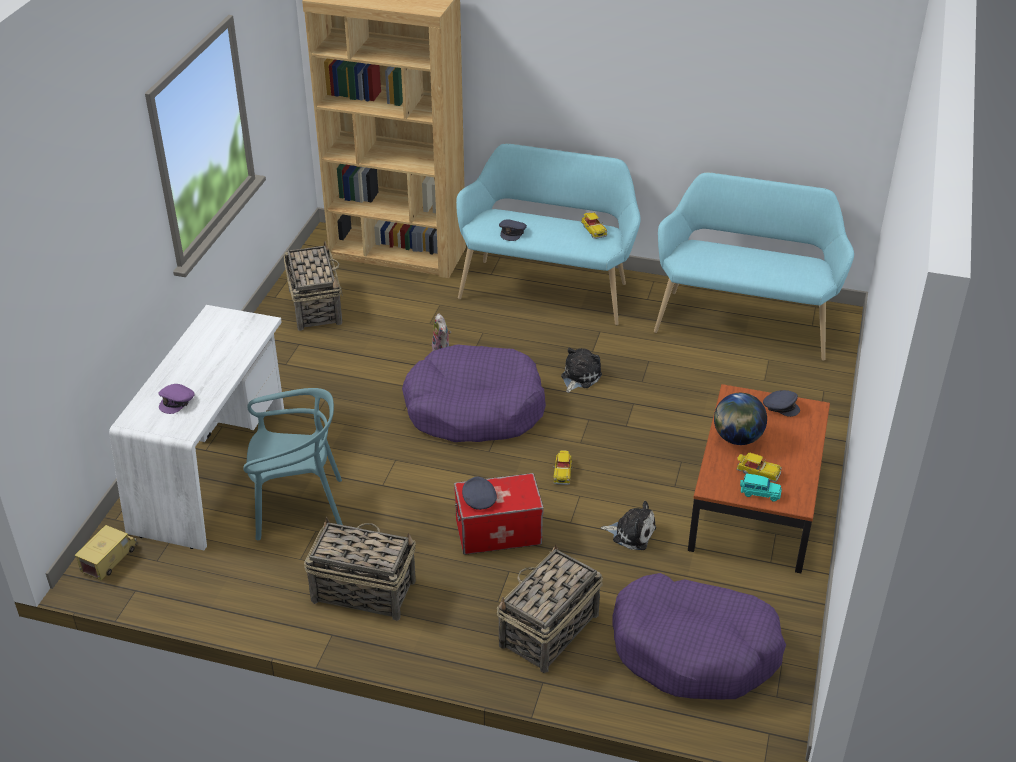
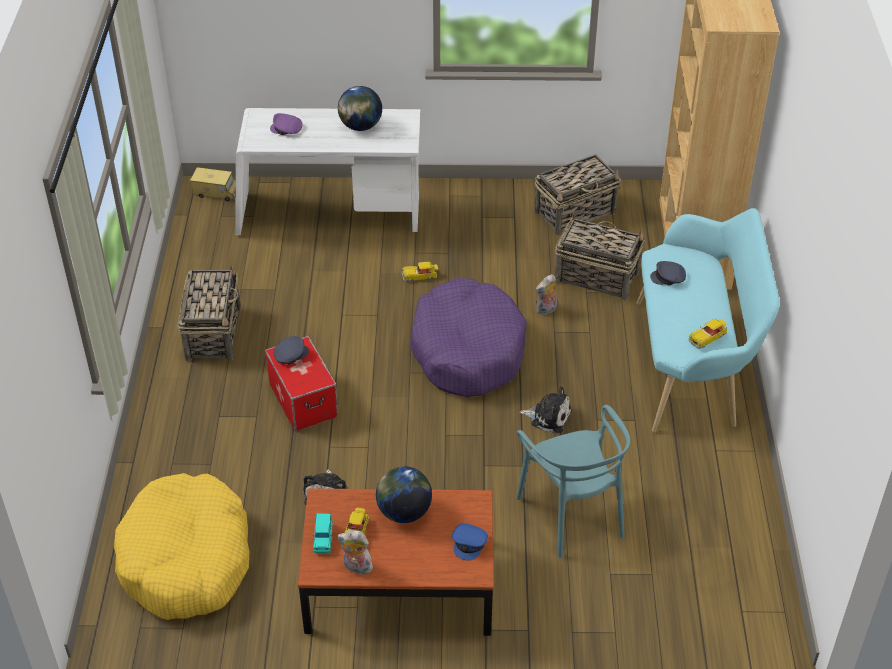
camera: 75 degrees right, 5 degrees up
(209, 348) = (360, 126): none -> globe
(298, 506) = (301, 272): turquoise chair -> turquoise chair (572, 514)
(548, 631) = (191, 455): basket -> basket (595, 277)
(562, 472) = (397, 429): toy car -> toy car (420, 276)
(694, 650) = (186, 559): purple dog bed -> yellow dog bed
(744, 320) = (718, 543): turquoise bench -> none
(780, 406) = (469, 543): grey cap -> blue cap
(798, 477) = (356, 568): none -> plush toy

